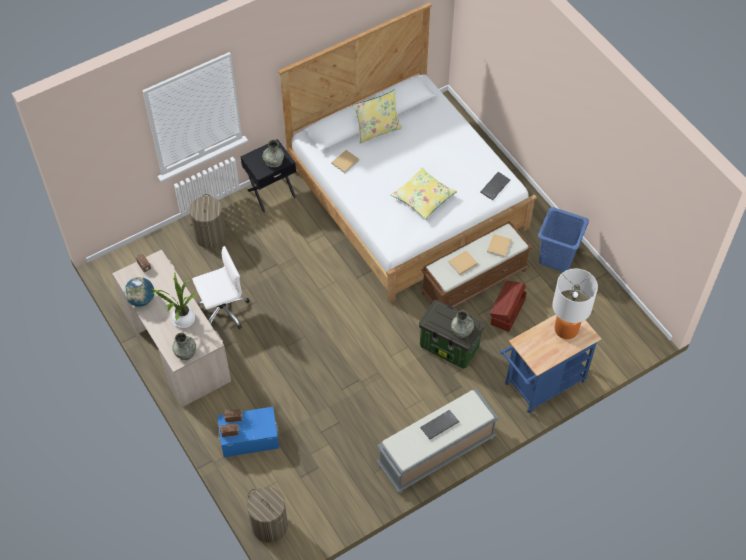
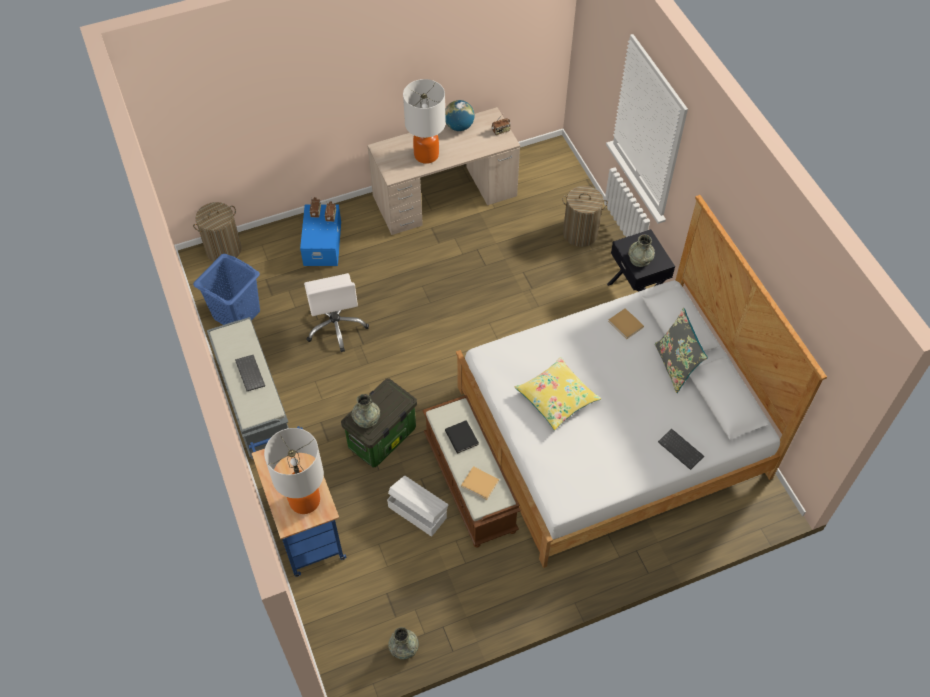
camera: 100 degrees right, 0 degrees up
(182, 320) = (426, 155): potted plant -> table lamp
(185, 351) = (387, 155): grey vase -> grey vase (404, 648)
(222, 310) = (479, 235): white office chair -> white office chair (336, 326)
(377, 130) = (675, 366): yellow pillow -> grey pillow
(462, 263) = (461, 436): beige book -> black book
(495, 186) = (564, 484): keyboard -> keyboard (681, 449)
(507, 312) = (417, 511): brown storage box -> white storage box
(557, 257) = (488, 591): blue laundry basket -> blue laundry basket (236, 314)

